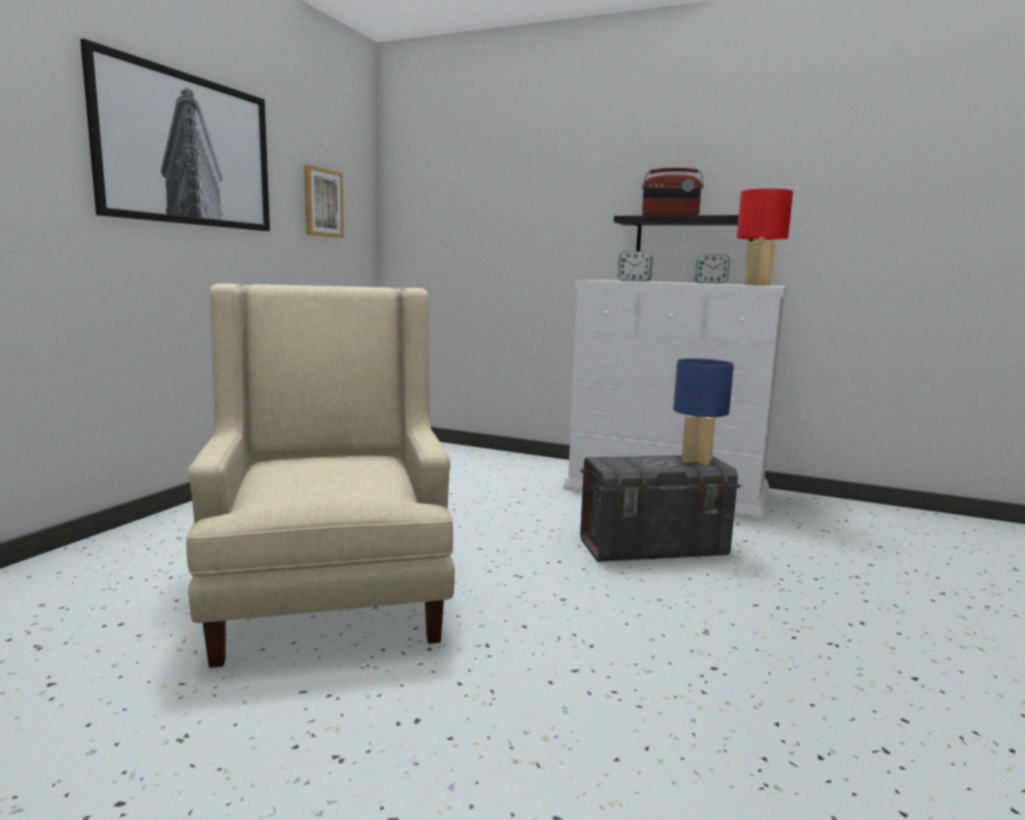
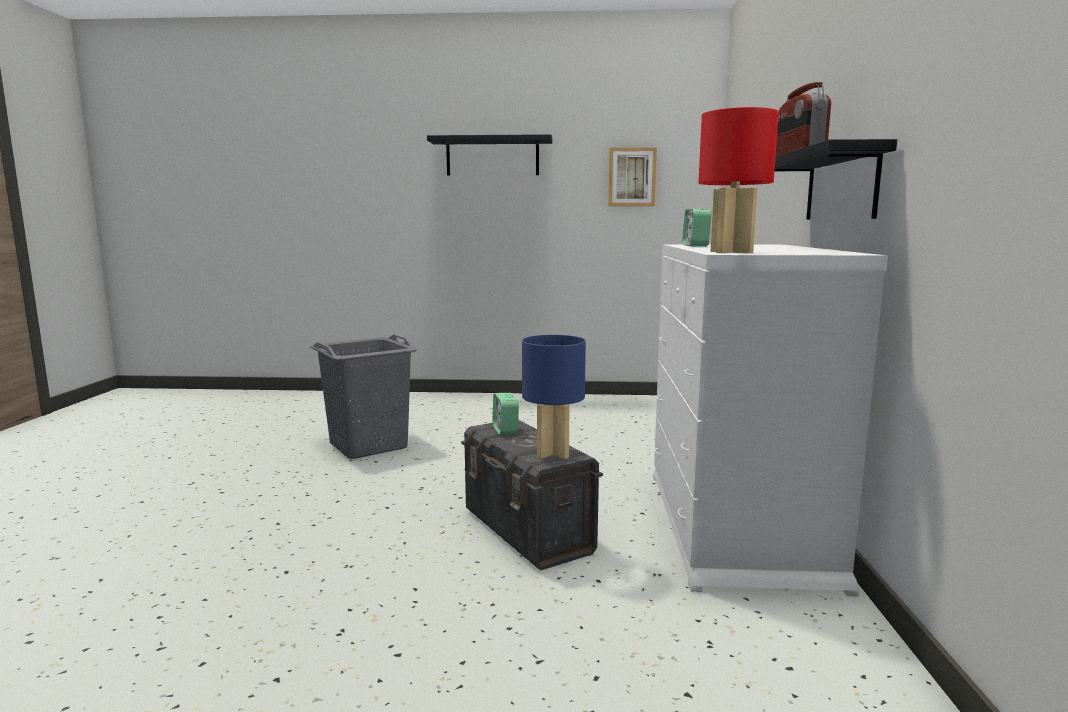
camera: 70 degrees right, 0 degrees up
(188, 150) = (492, 157): picture -> black shelf
(329, 589) = (369, 446): beige armchair -> grey laundry basket
(710, 283) = (770, 249): alarm clock -> alarm clock (505, 430)

